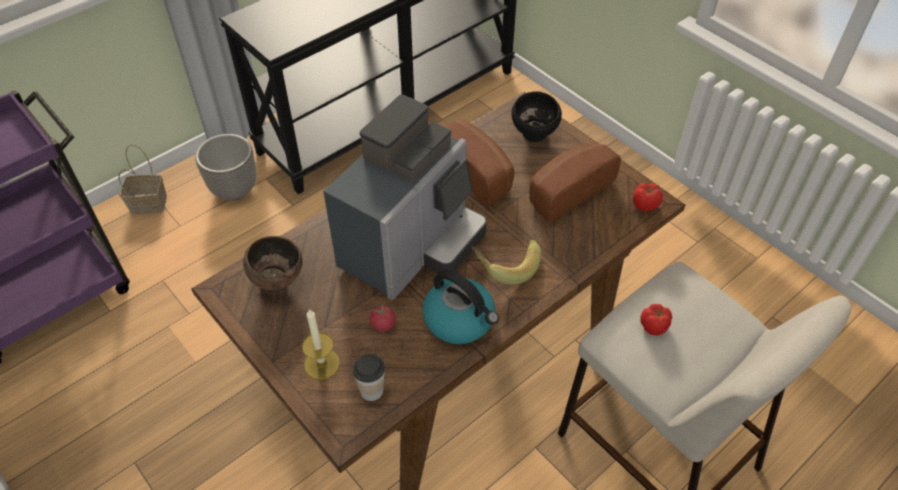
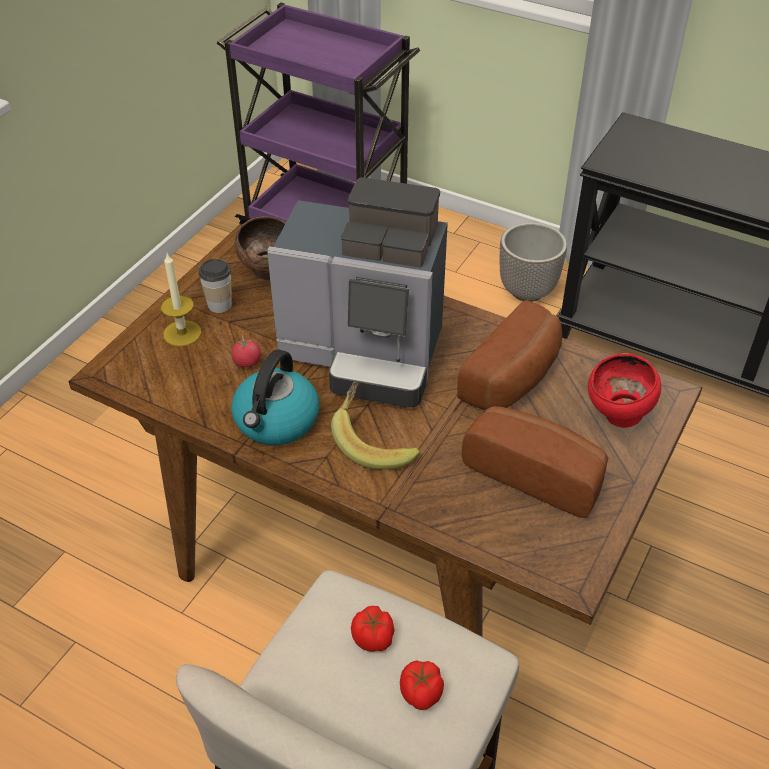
camera: 70 degrees right, 5 degrees down
(147, 204) = (468, 239): basket -> none
(372, 390) = (161, 377): cup -> cup (219, 305)
(535, 136) = (618, 417): black bowl -> red bowl
(645, 204) = (561, 566): tomato -> tomato (421, 694)

